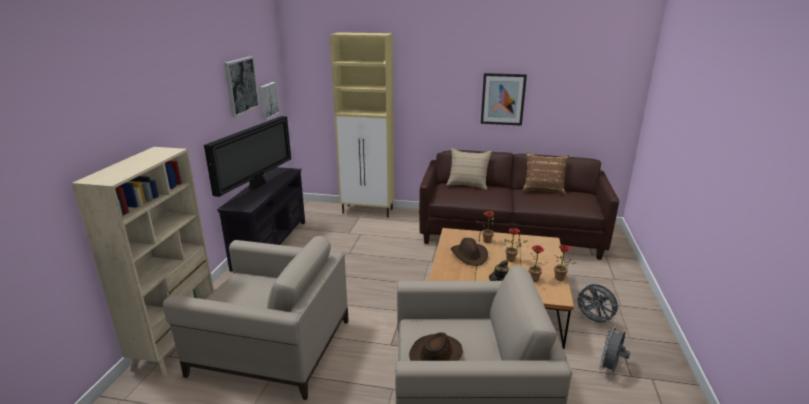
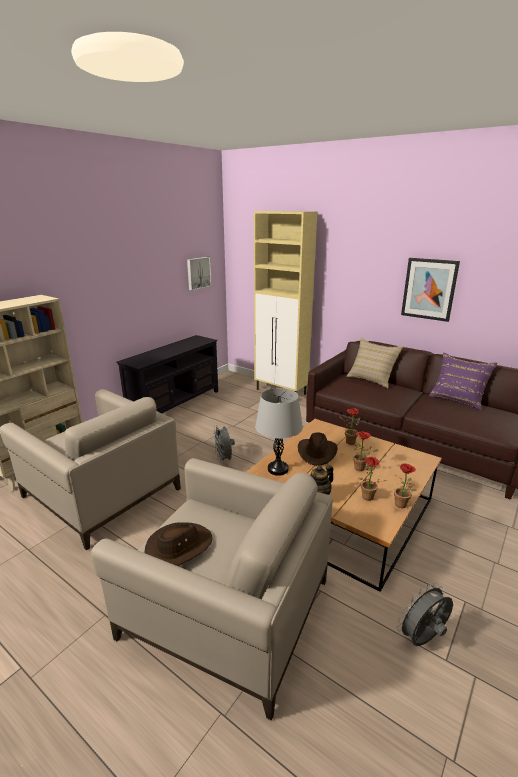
camera: 25 degrees right, 0 degrees up
(241, 85) = (163, 255): picture -> none
(257, 186) = (166, 348): television -> none
(451, 276) = (278, 469): none -> grey table lamp
(543, 189) = (458, 399): brown pillow -> purple pillow
(594, 320) = (445, 570): grey fan -> grey fan (224, 460)

